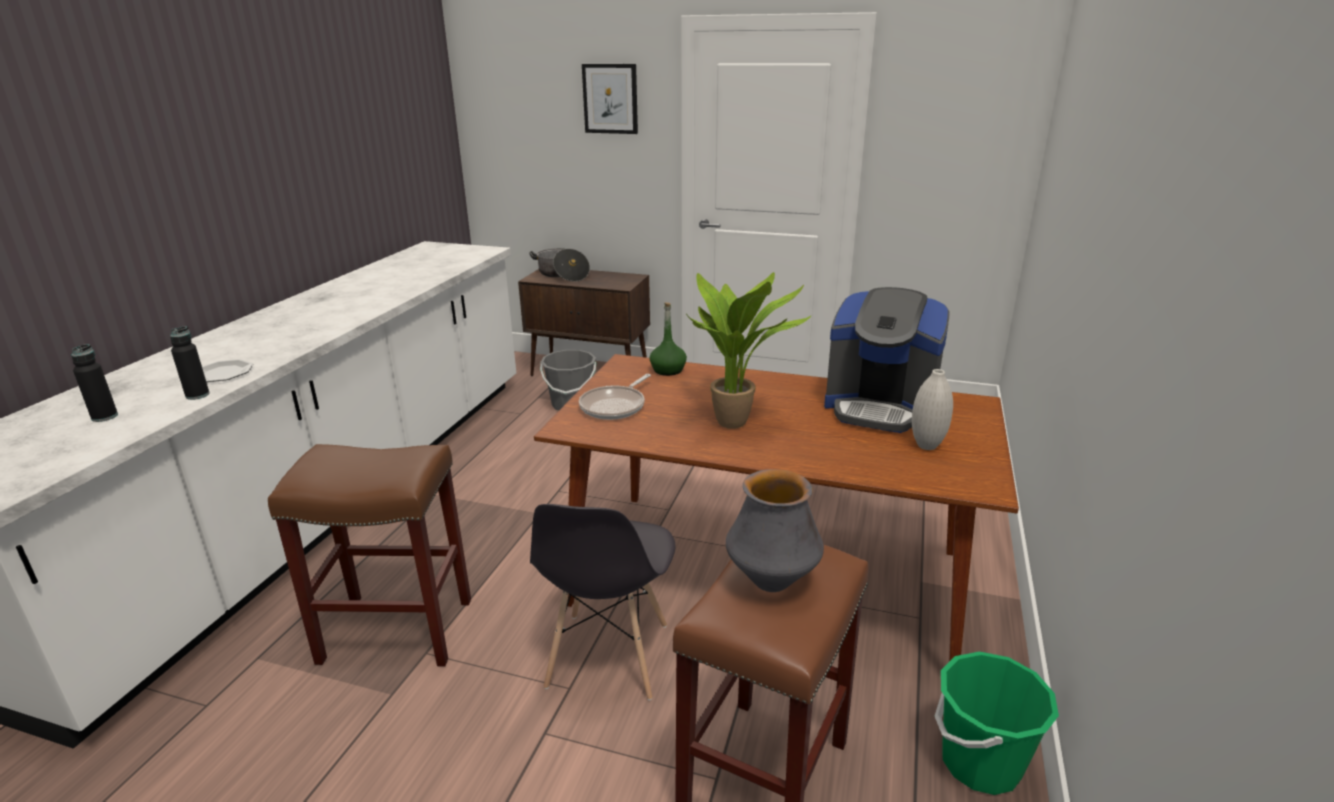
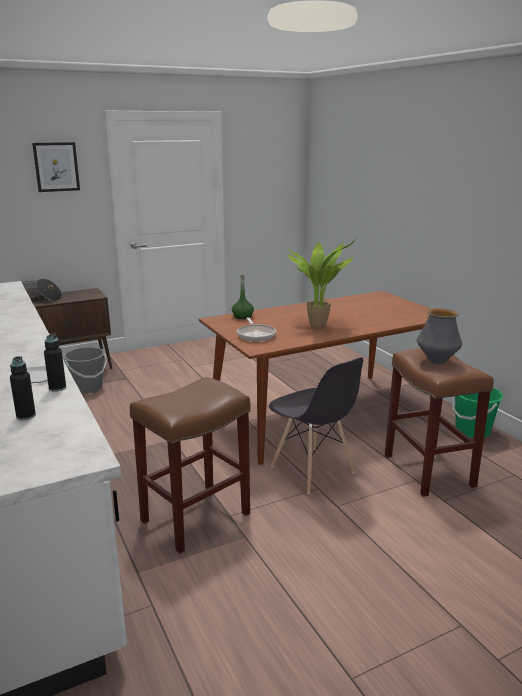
camera: 45 degrees left, 5 degrees down
(880, 408) = (355, 304): coffee machine -> none
(927, 446) = (396, 310): white vase -> none

